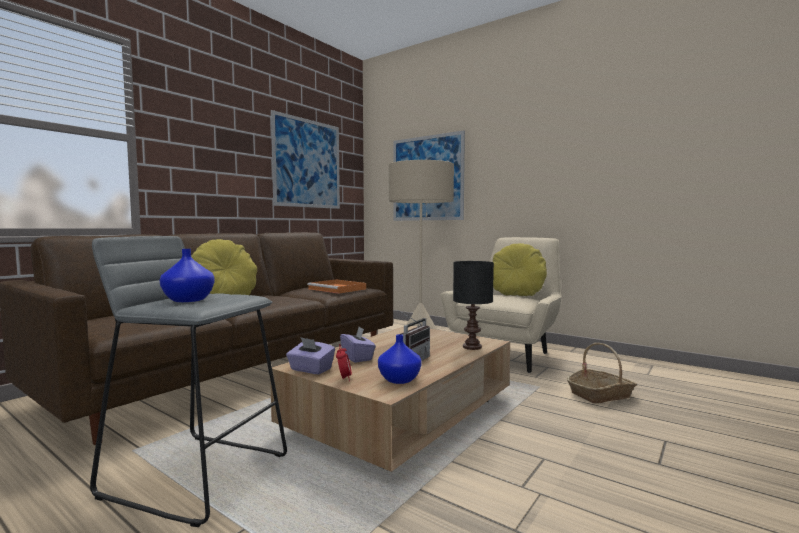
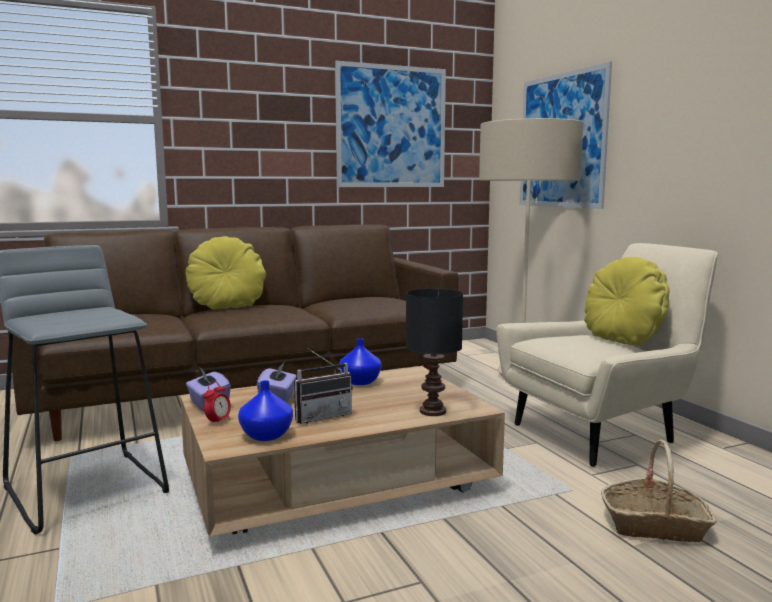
camera: 30 degrees right, 5 degrees up
(189, 300) = (67, 315): blue vase -> blue vase (361, 381)
(338, 289) = (372, 305): orange tray -> none

